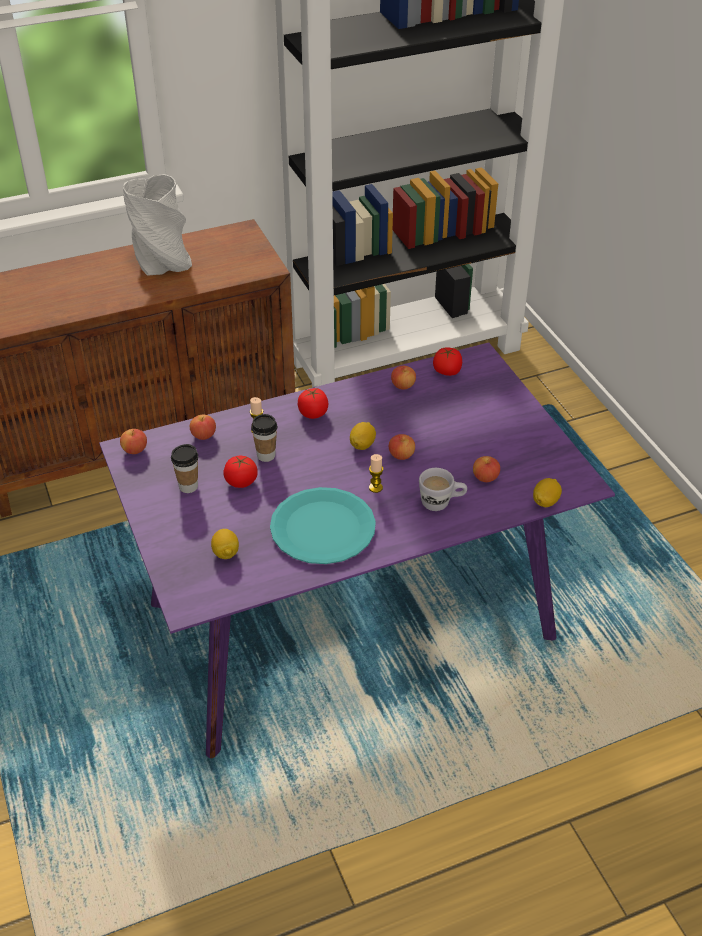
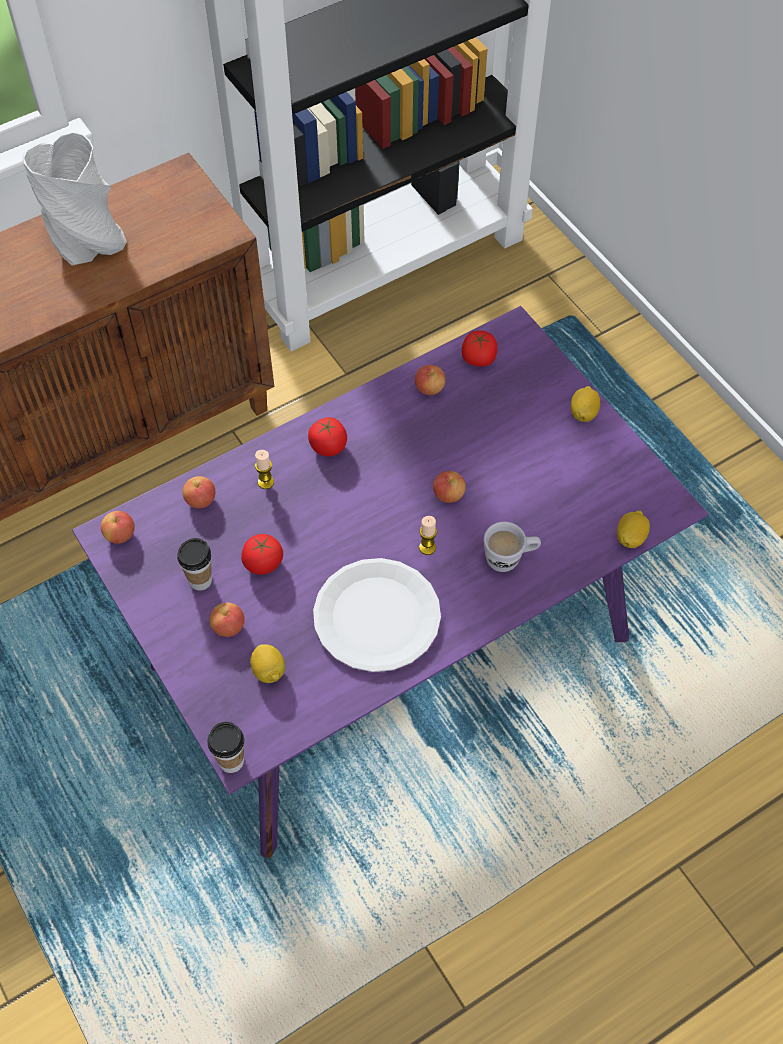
camera: 10 degrees left, 15 degrees up
(266, 455) = (285, 519): cup -> cup (231, 761)
(323, 528) = (377, 616): turquoise plate -> white plate
(362, 444) = (398, 485): lemon -> lemon (583, 413)
(485, 477) = (554, 513): apple -> apple (228, 627)

